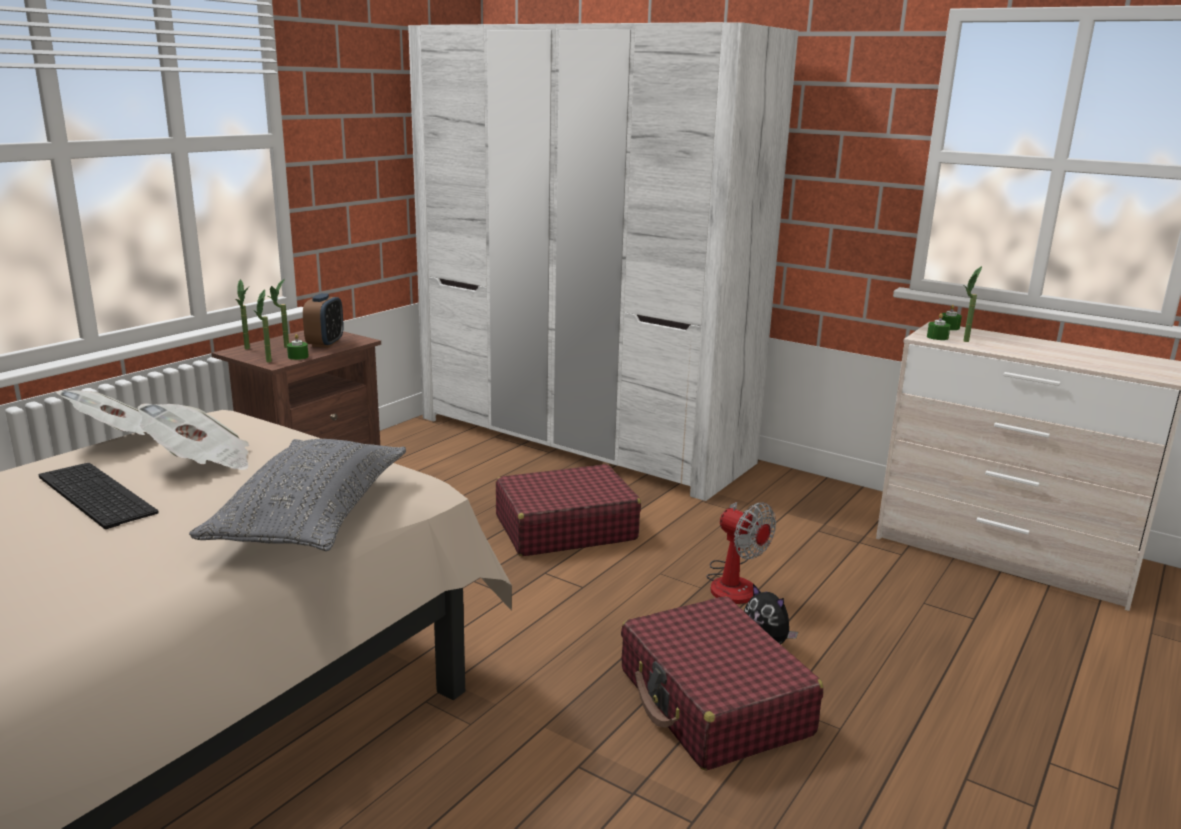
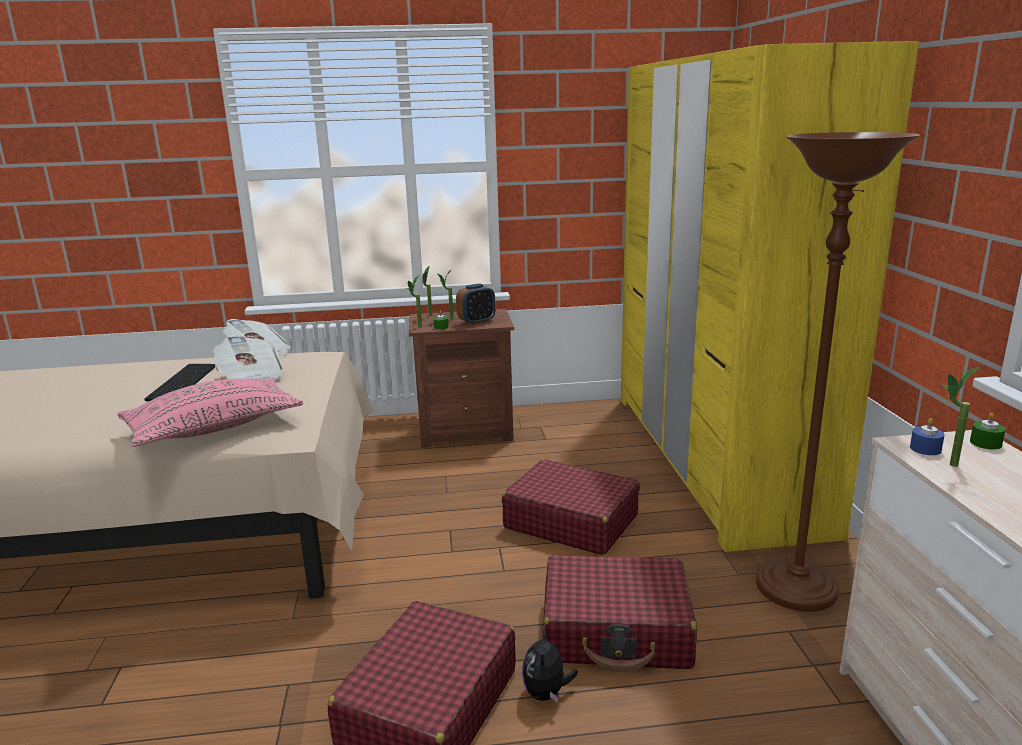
camera: 50 degrees right, 0 degrees up
(312, 516) = (214, 428): grey pillow -> pink pillow
(582, 440) = (711, 457): white wardrobe -> yellow wardrobe
(733, 582) = (617, 630): fan -> red suitcase
(781, 505) = (796, 589): none -> brown floor lamp
(937, 337) = (925, 449): green candle -> blue candle

